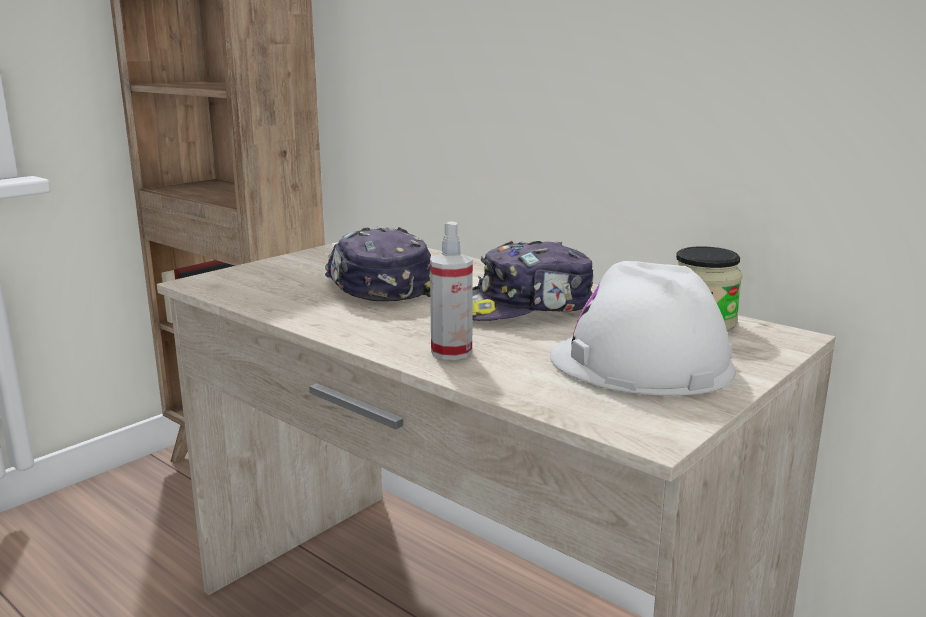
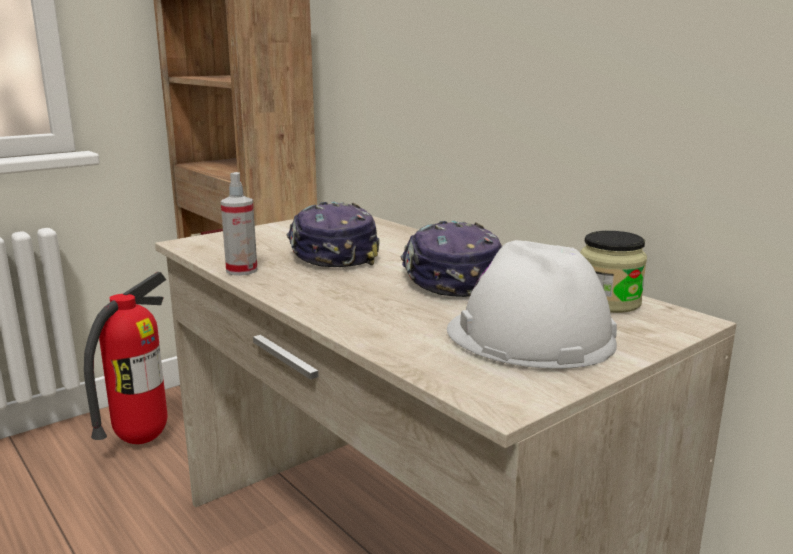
camera: 10 degrees right, 0 degrees up
(119, 522) = (141, 439): none -> fire extinguisher
(451, 352) = (363, 315): spray bottle -> spray bottle (241, 270)
(524, 308) = (450, 279): cap -> cap turned 90 degrees clockwise

